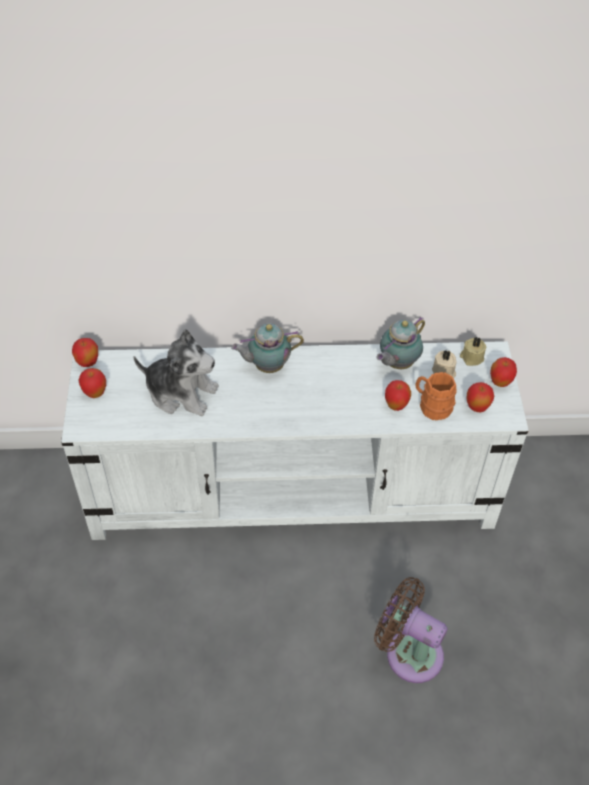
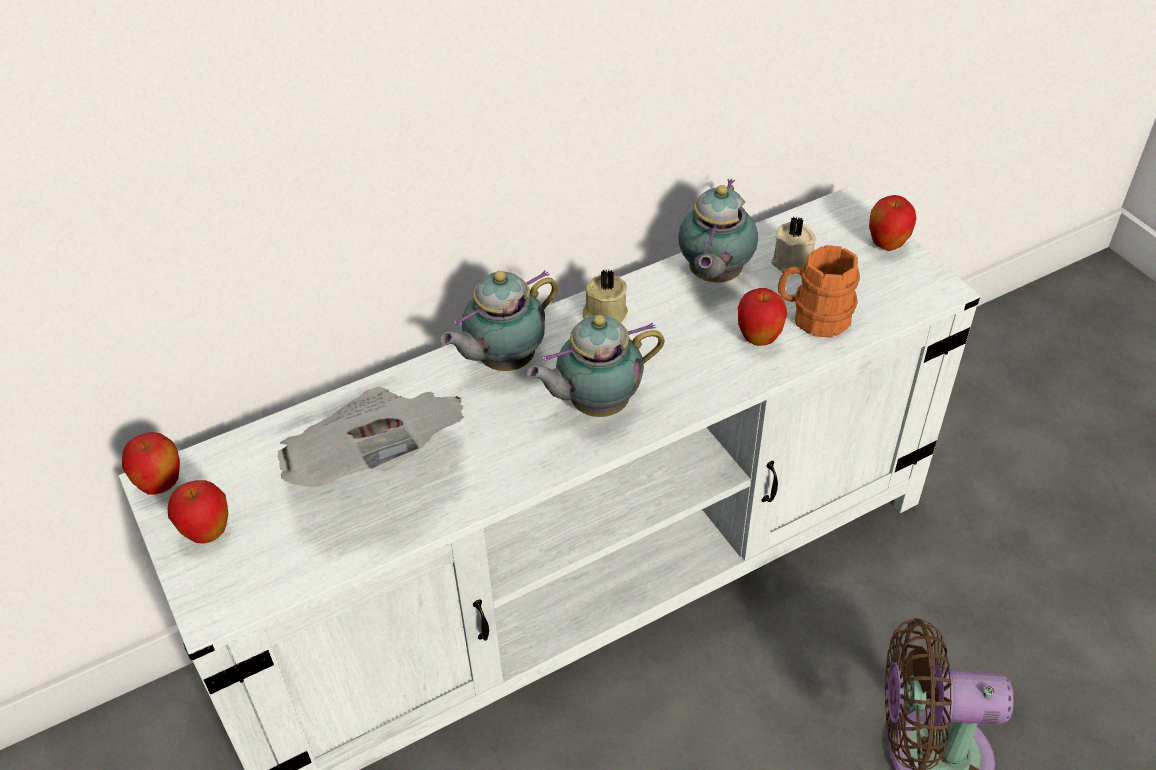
camera: 25 degrees left, 5 degrees down
(181, 392) = (376, 464): plush toy -> newspaper
(295, 406) = (595, 405): none -> teapot
(471, 357) = (817, 226): beige candle -> beige candle (604, 314)
(477, 407) = (882, 293): apple -> none

